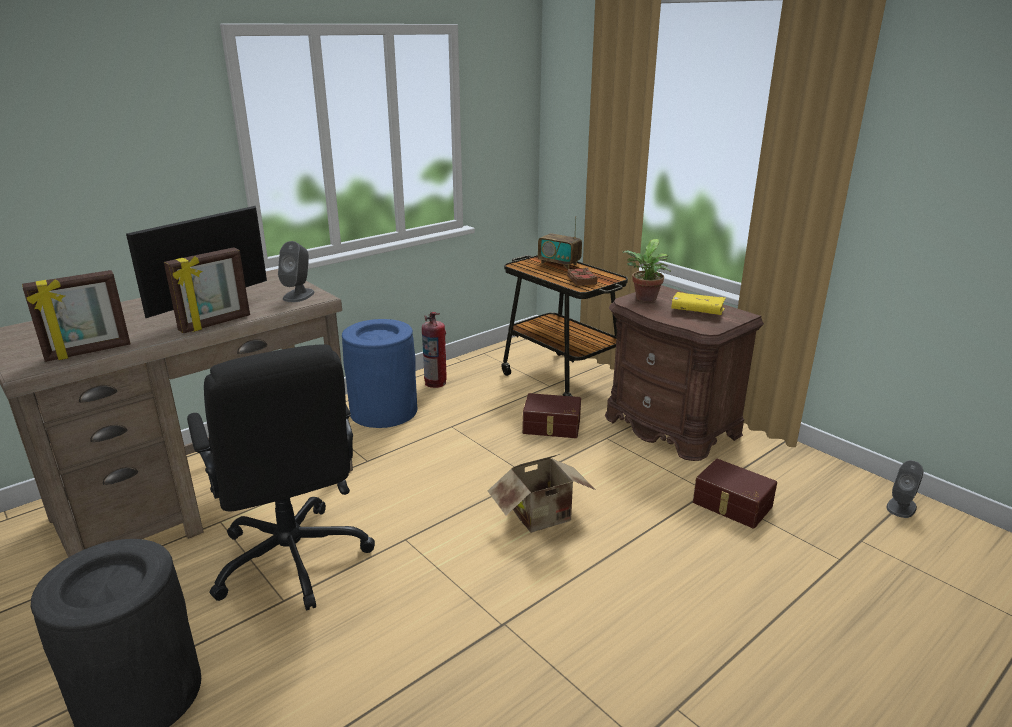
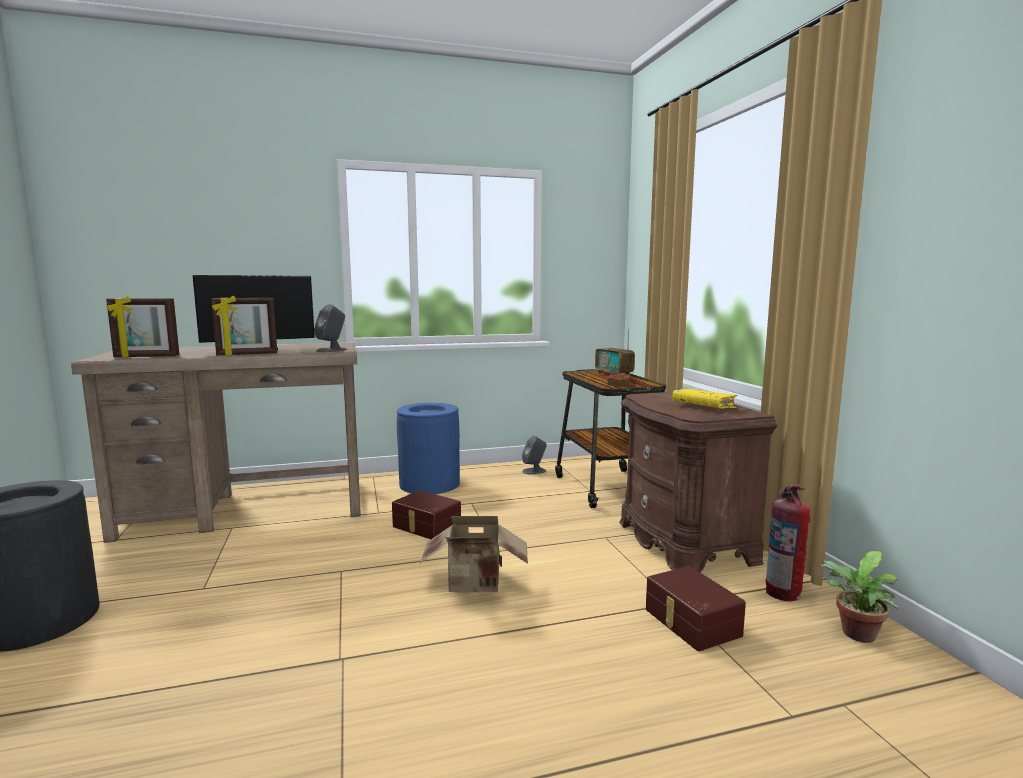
camera: 25 degrees right, 15 degrees down
(294, 564) = (242, 566): black office chair -> none
(436, 382) = (492, 473): fire extinguisher -> fire extinguisher (783, 592)
(551, 427) = (560, 519): brown storage box -> brown storage box (426, 527)
(644, 299) = (659, 396): potted plant -> potted plant (855, 635)
(901, 507) = (941, 684): grey speaker -> grey speaker (534, 471)

